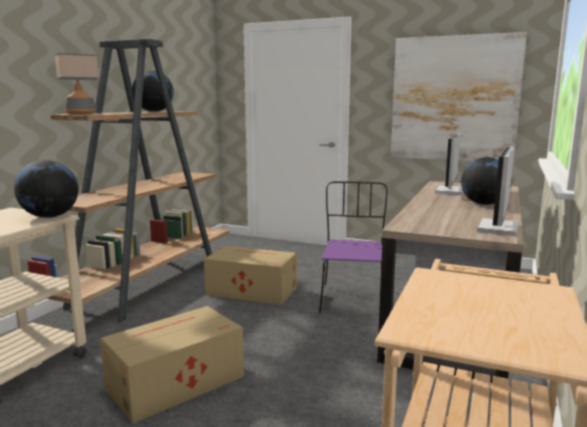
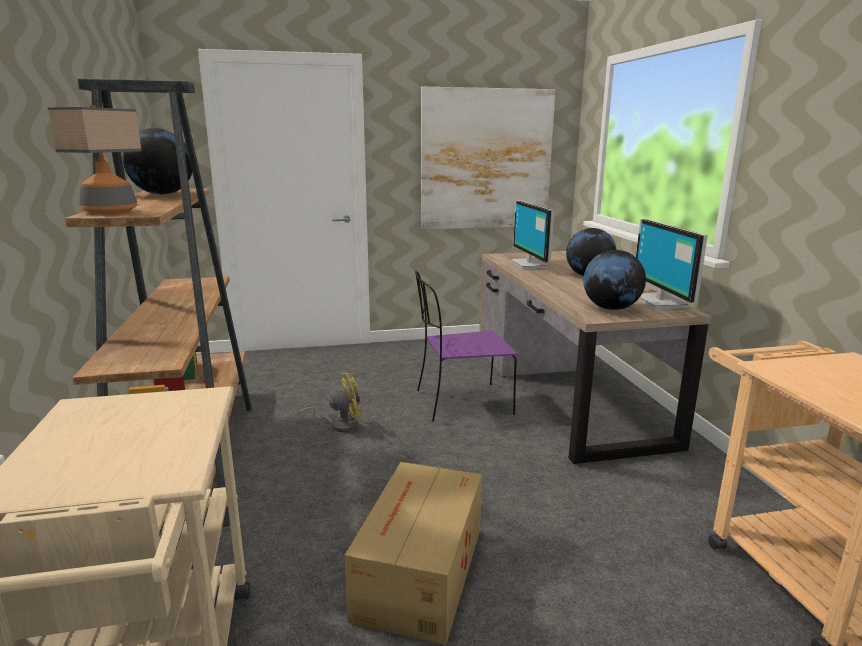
camera: 35 degrees left, 5 degrees up
(50, 216) = (194, 399): globe -> globe (611, 308)
(250, 290) = (340, 425): cardboard box -> yellow fan
(353, 299) = (461, 403): purple chair -> purple chair turned 75 degrees counterclockwise

